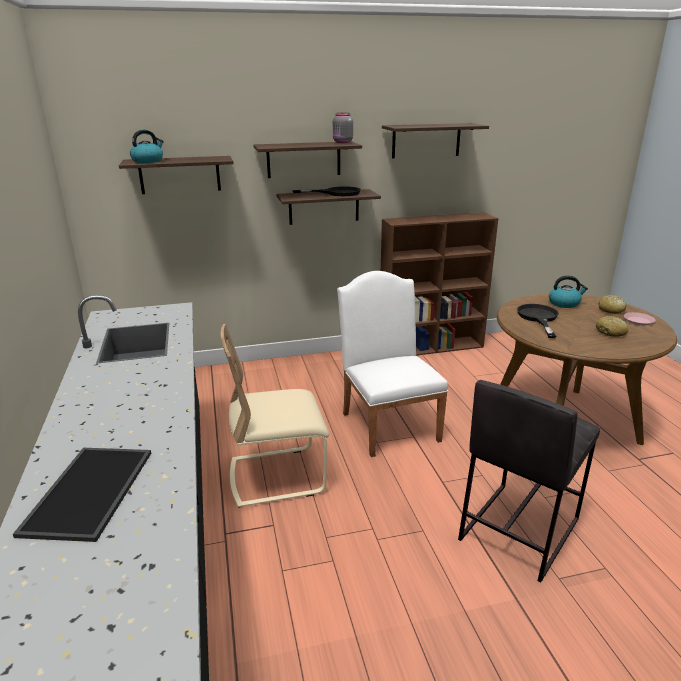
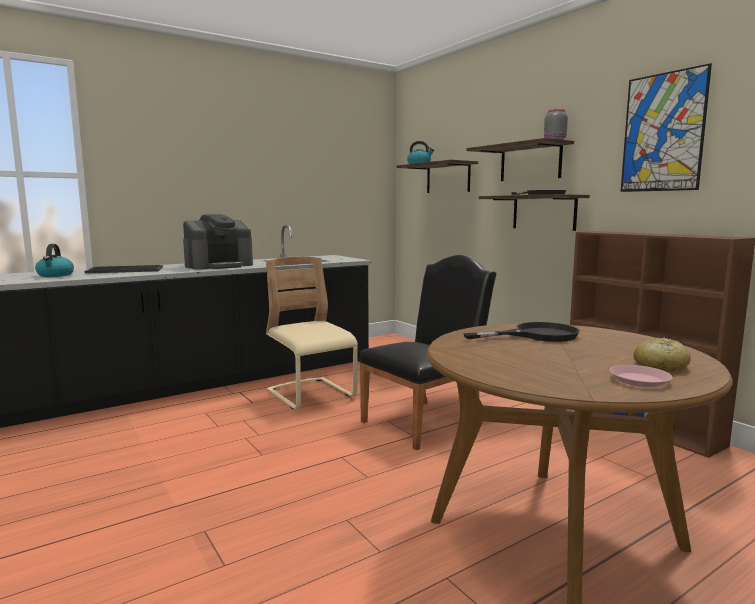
camera: 70 degrees right, 15 degrees down
(132, 398) = (219, 265): none -> coffee machine
(387, 423) = (427, 421): white chair -> black chair
(426, 140) = (663, 132): shelf -> picture
(517, 529) = (279, 503): grey stool -> none
(564, 303) = (629, 345): kettle -> kettle (55, 275)
(611, 332) = (545, 364): bread -> none

